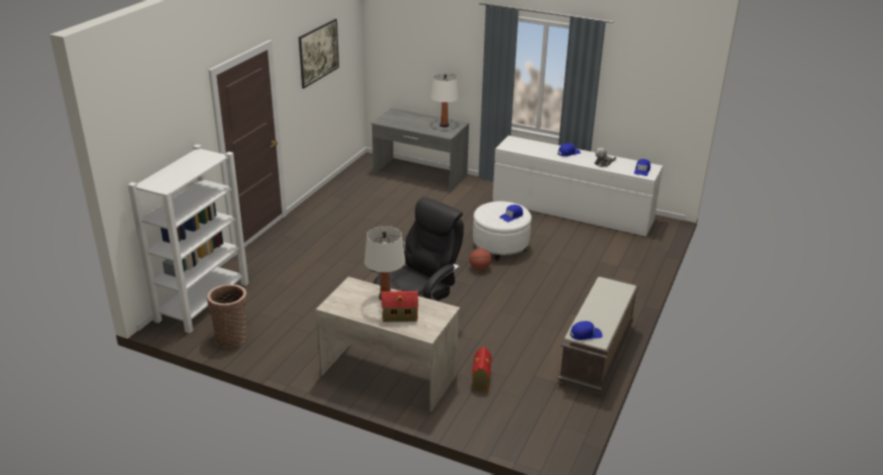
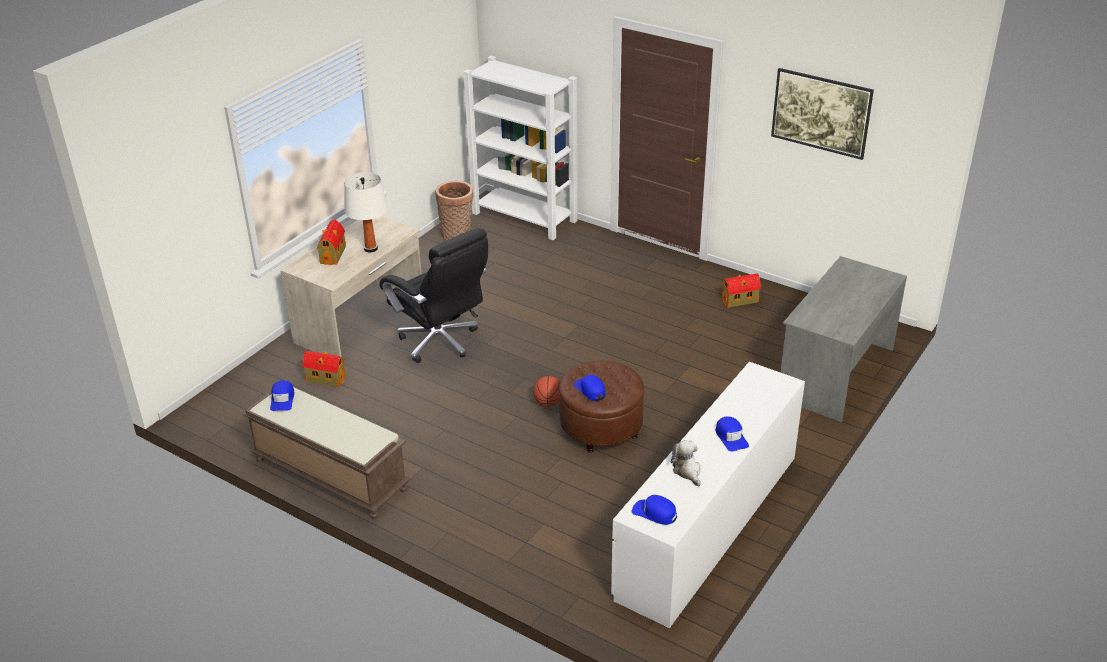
camera: 100 degrees right, 5 degrees up
(341, 202) = (740, 300): none -> toy house
(444, 125) = (839, 319): white table lamp -> none
(500, 247) = (601, 428): white ottoman -> brown ottoman

